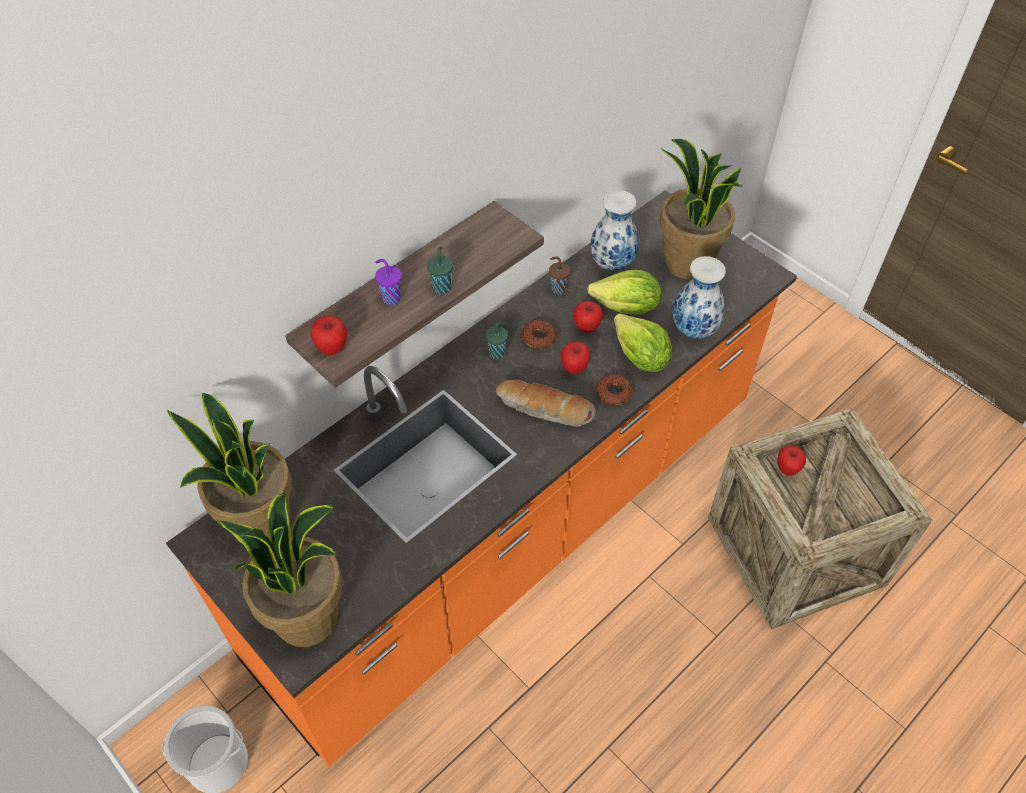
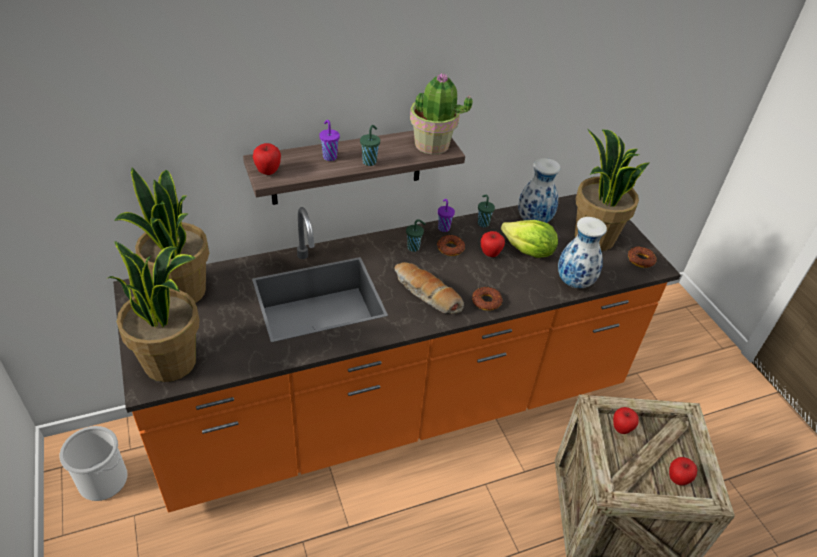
camera: 20 degrees right, 10 degrees down
(499, 235) = (432, 145): none -> potted plant
(516, 312) = (443, 228): none -> purple cup
(557, 288) = (483, 223): brown cup -> green cup
(574, 368) = (465, 276): apple -> apple (677, 479)
(640, 358) = (520, 286): lettuce -> none
(749, 272) = (640, 260): none -> donut

